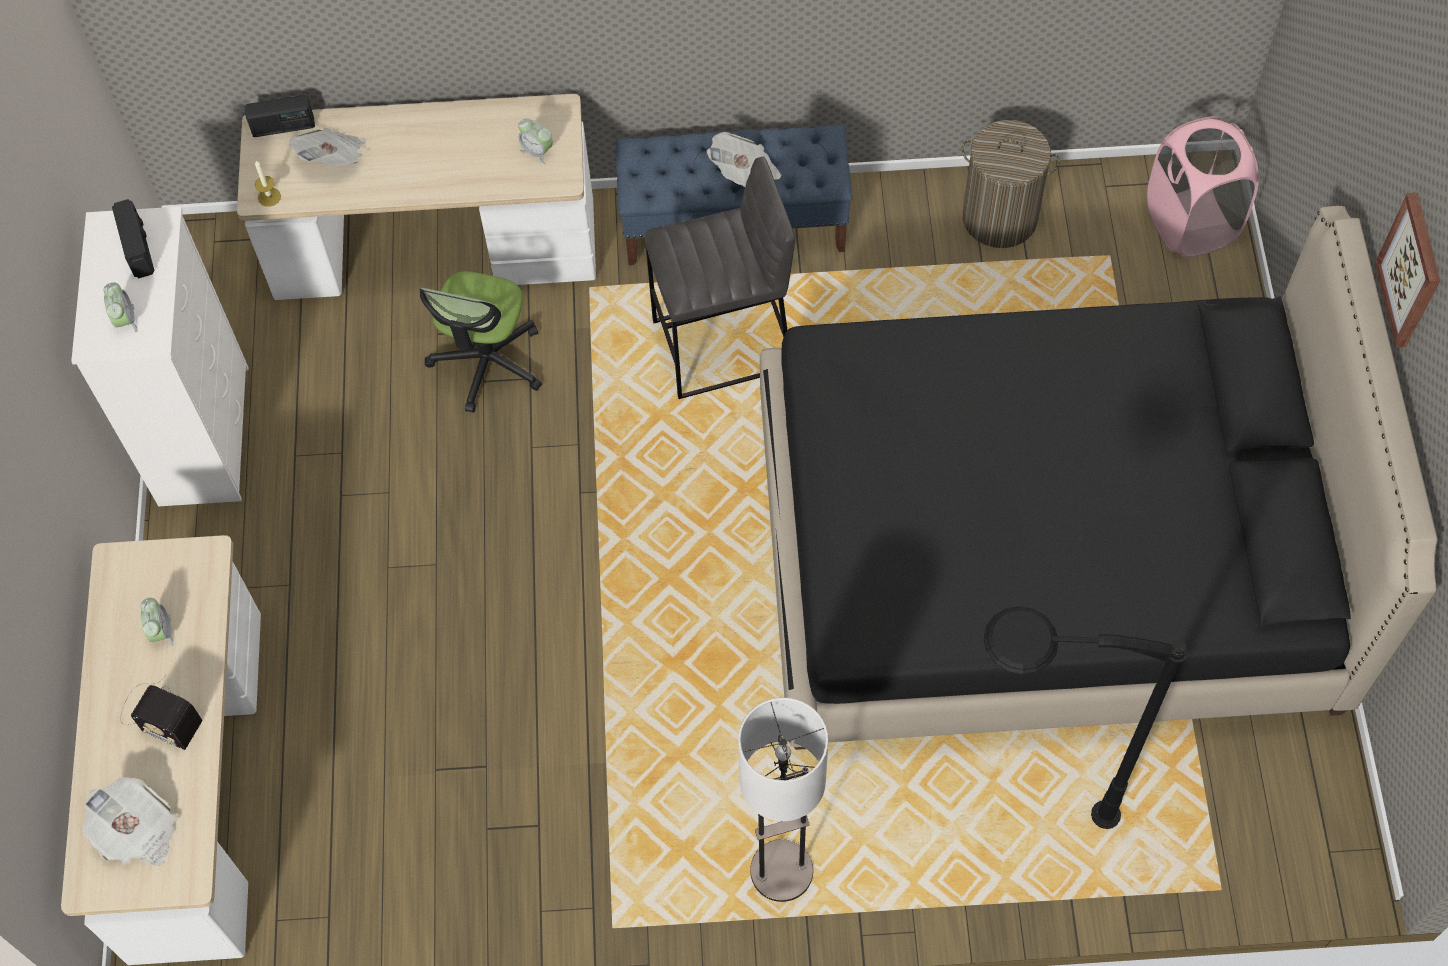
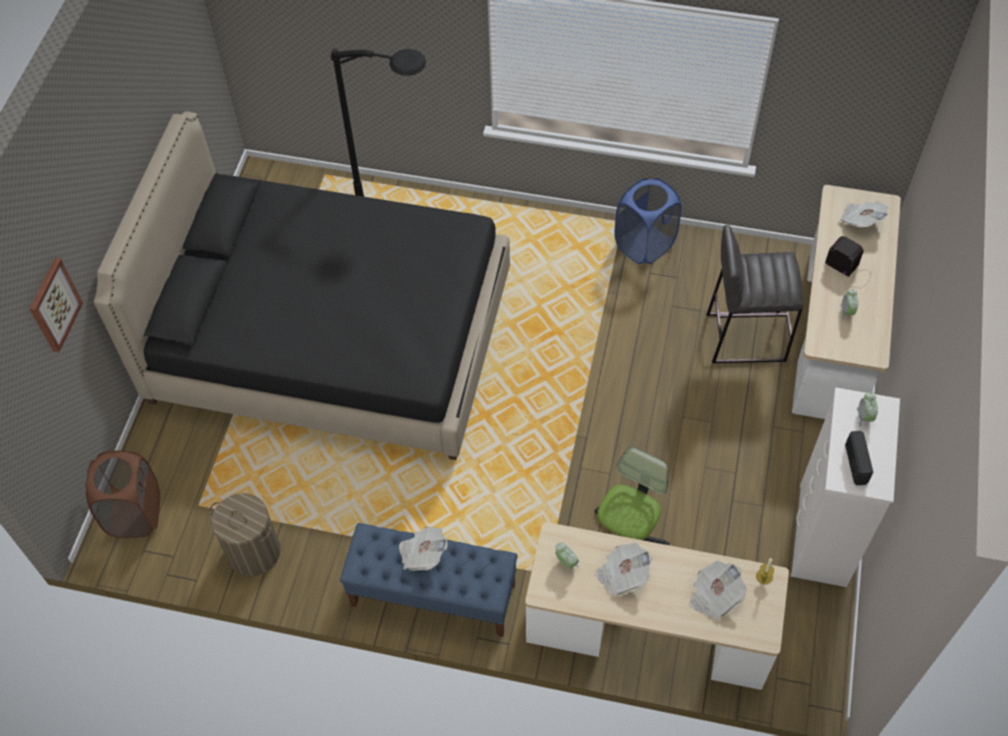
camera: 165 degrees left, 5 degrees down
(283, 127) = (749, 633): radio -> none
(459, 154) = (622, 575): none -> newspaper
(559, 886) = (644, 245): none -> blue laundry basket
(723, 346) = (469, 508): grey stool -> grey stool (744, 336)
(781, 872) = (531, 226): floor lamp -> none
(1190, 224) = (135, 514): pink laundry basket -> brown laundry basket
(1411, 270) = (105, 188): picture -> picture (54, 305)

